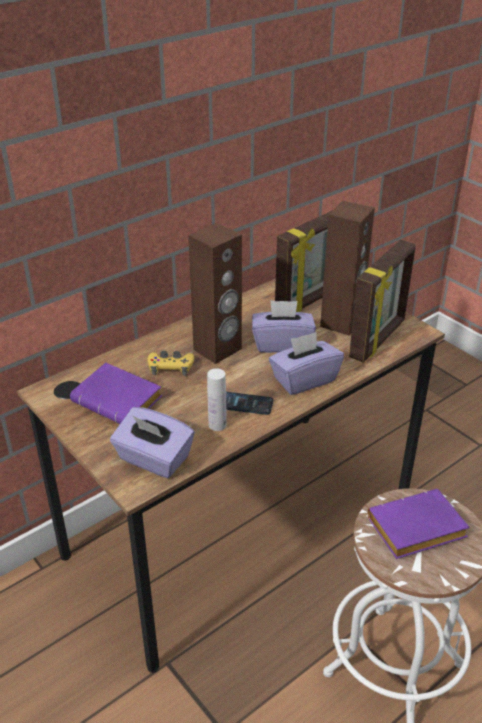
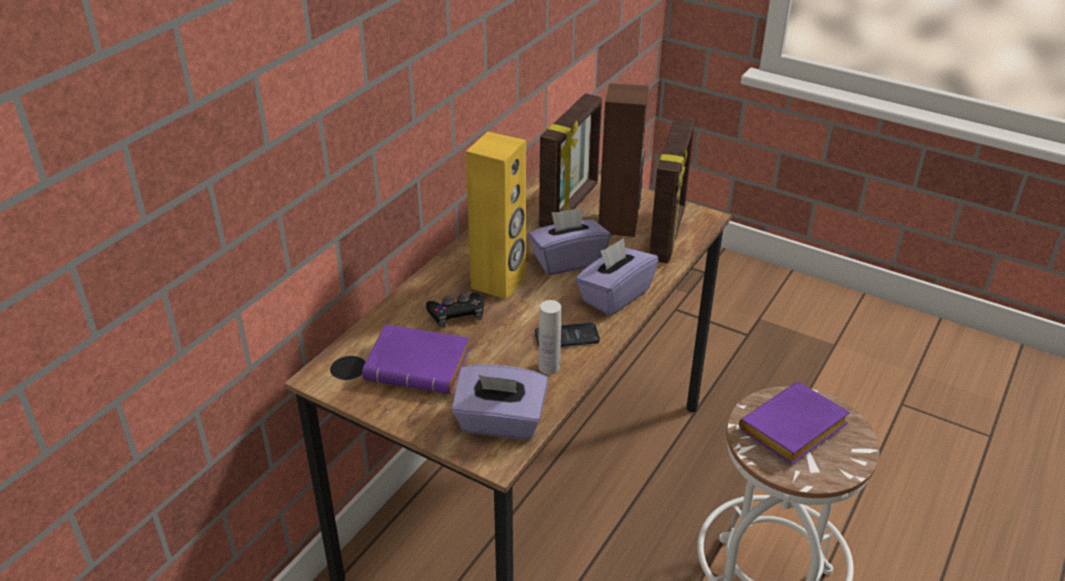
camera: 20 degrees left, 0 degrees up
(170, 367) = (456, 314): yellow game controller -> black game controller
(218, 349) = (499, 282): brown speaker -> yellow speaker

